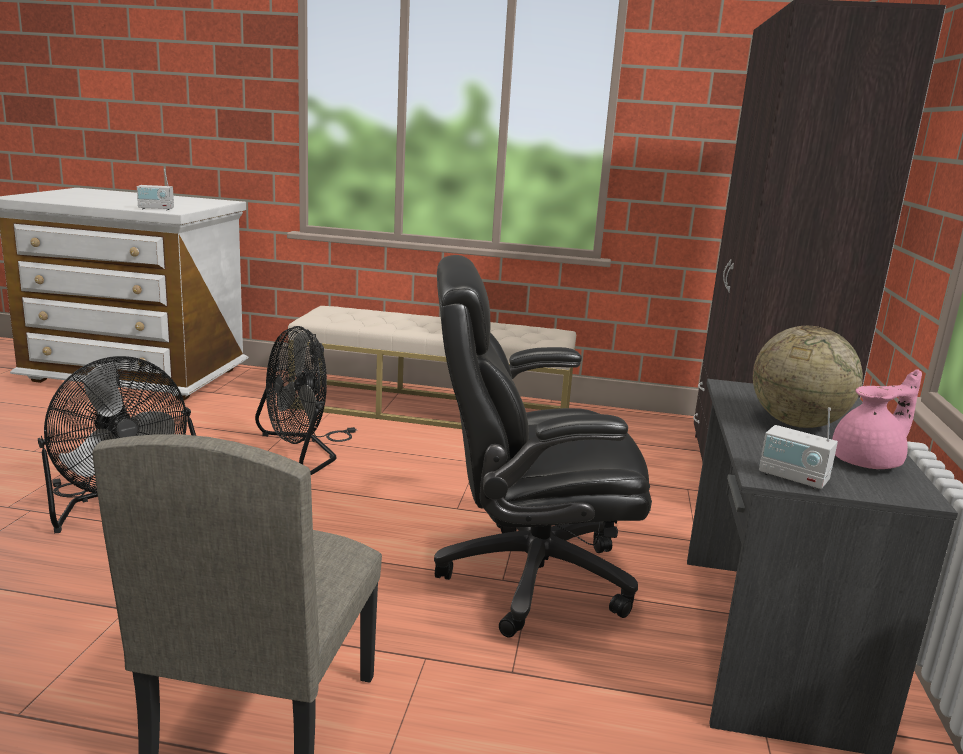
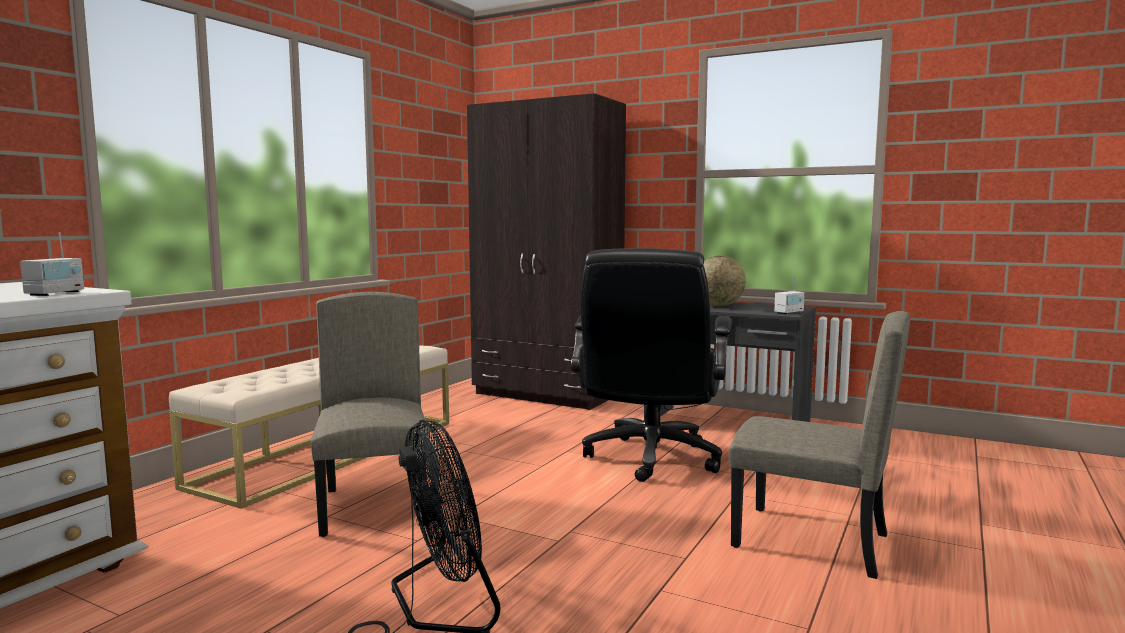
camera: 70 degrees left, 10 degrees down
(305, 450) = (375, 507): black fan -> beige chair
(869, 462) = (767, 306): pink teapot -> none

